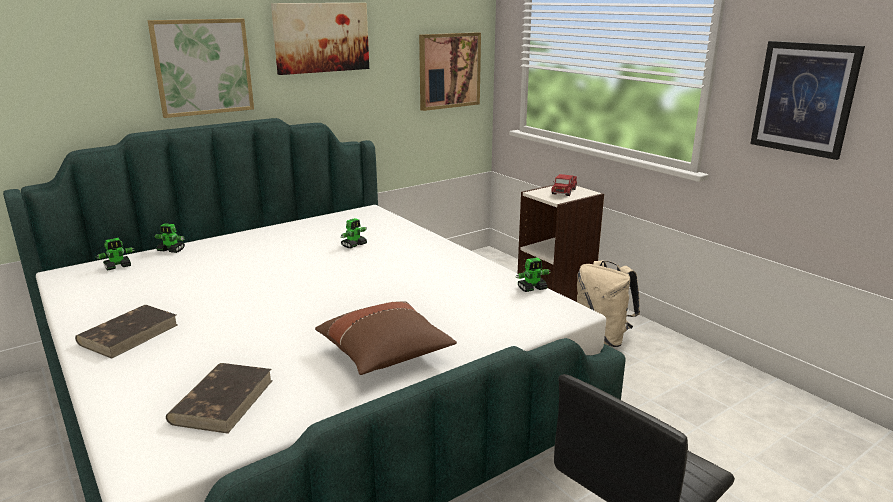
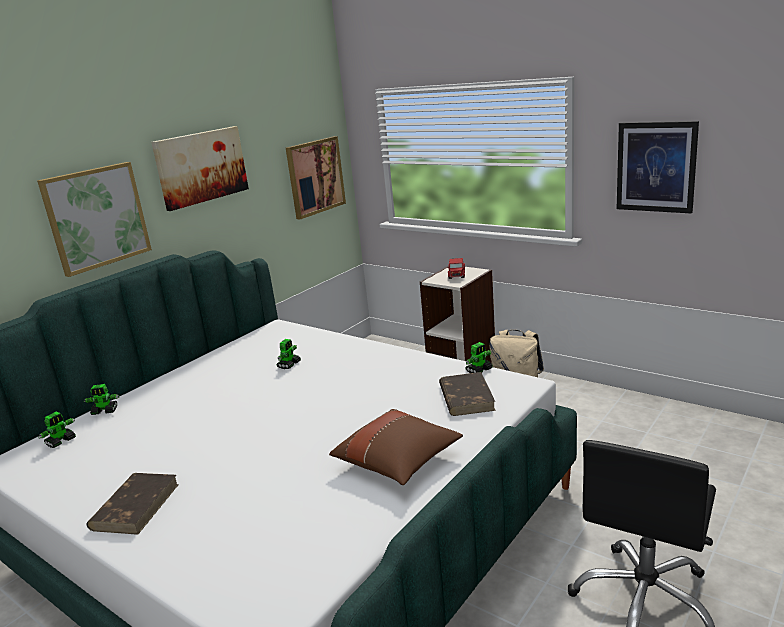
camera: 15 degrees left, 0 degrees up
(223, 400) = (284, 543): brown book -> brown book (466, 397)

